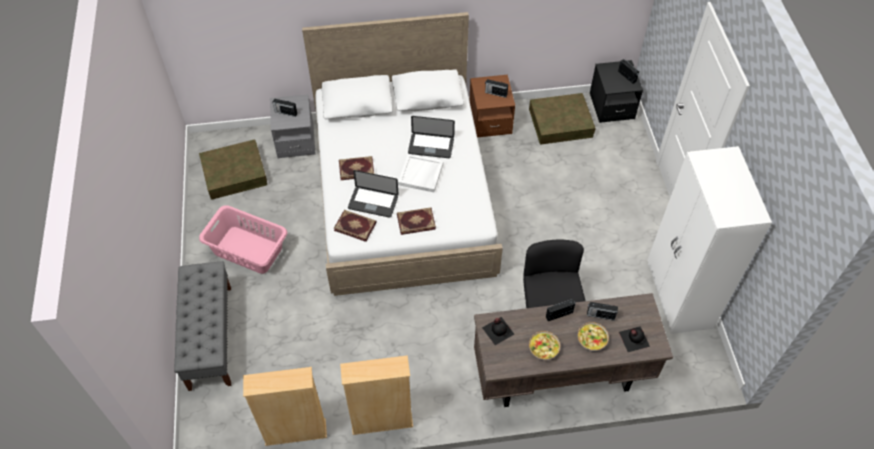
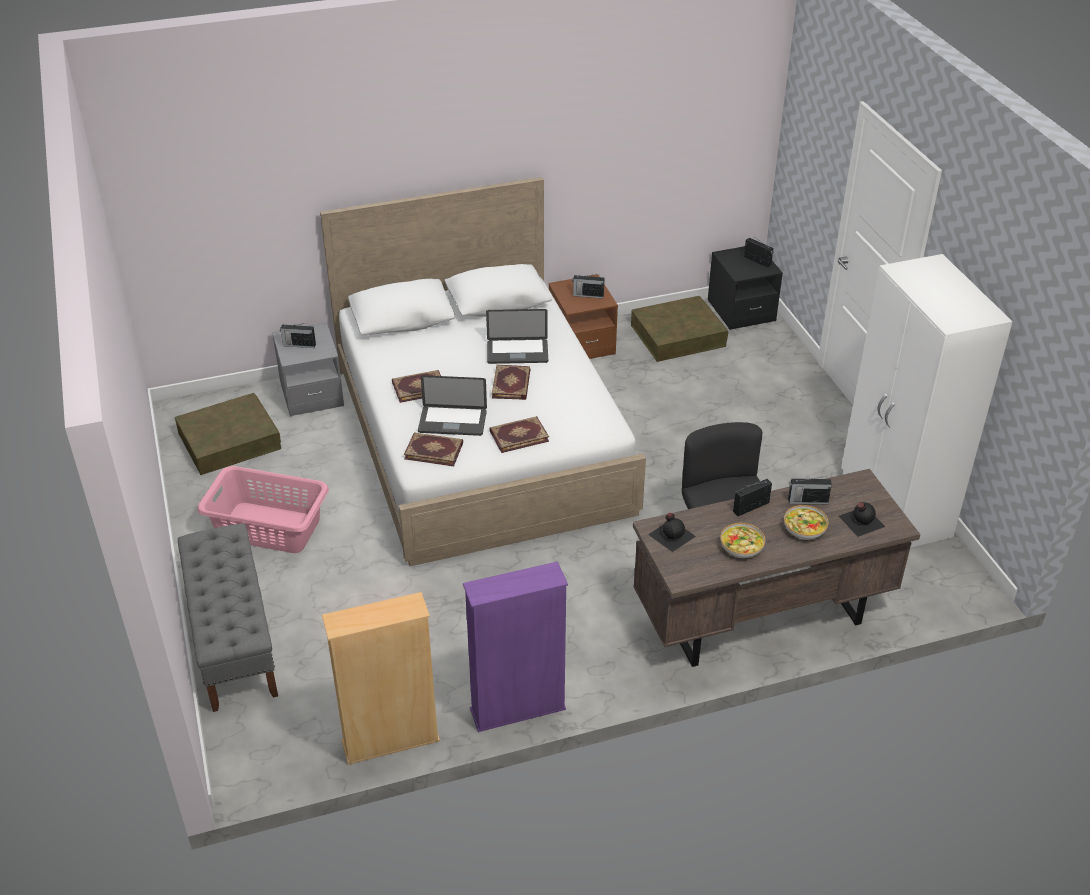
camera: 10 degrees left, 15 degrees down
(382, 422) = (518, 709): beige bookcase -> purple bookcase
(421, 174) = (512, 384): white tray -> book

